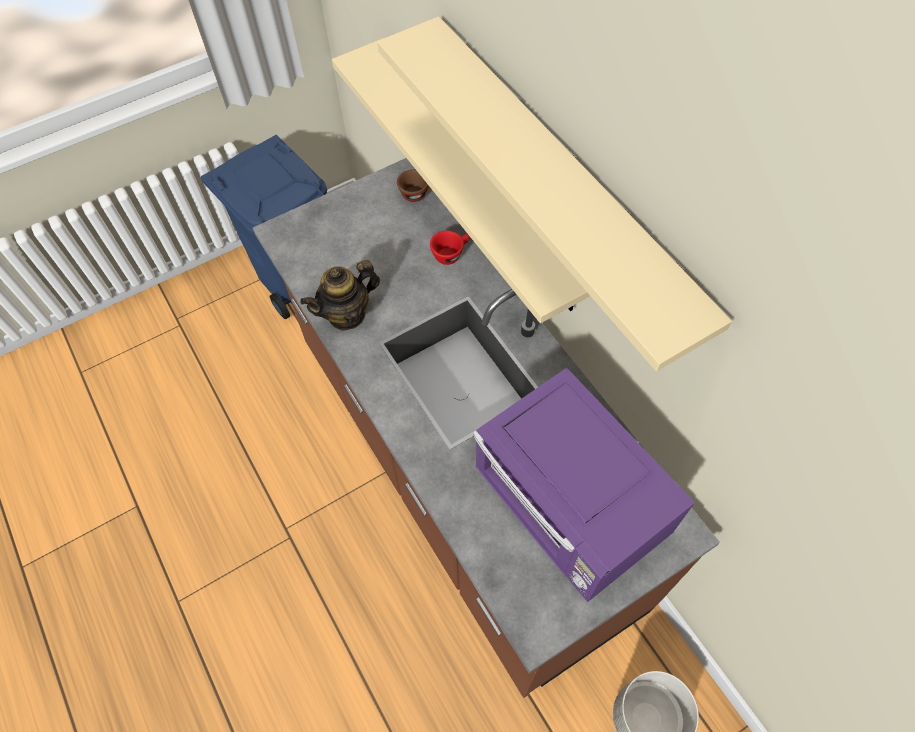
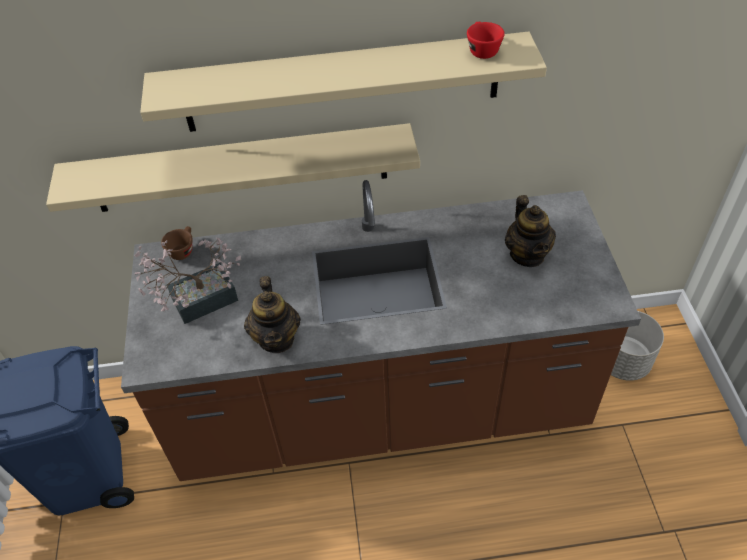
camera: 65 degrees left, 10 degrees down
(362, 234) = (197, 302): none -> potted plant
(451, 254) = (262, 248): red cup -> red cup (481, 50)
(569, 508) = (527, 254): purple microwave -> teapot

